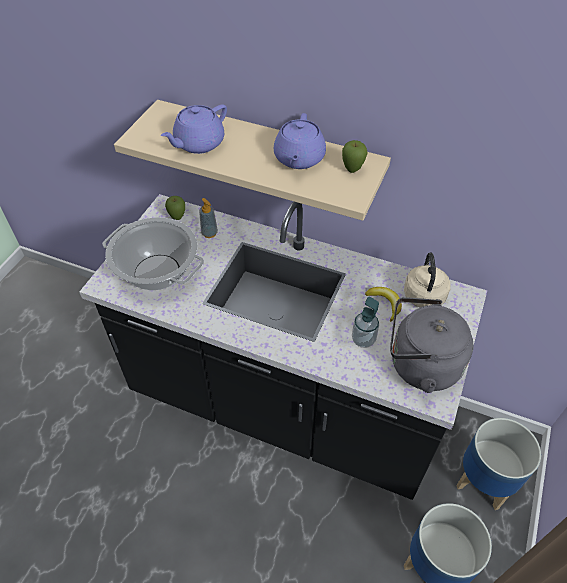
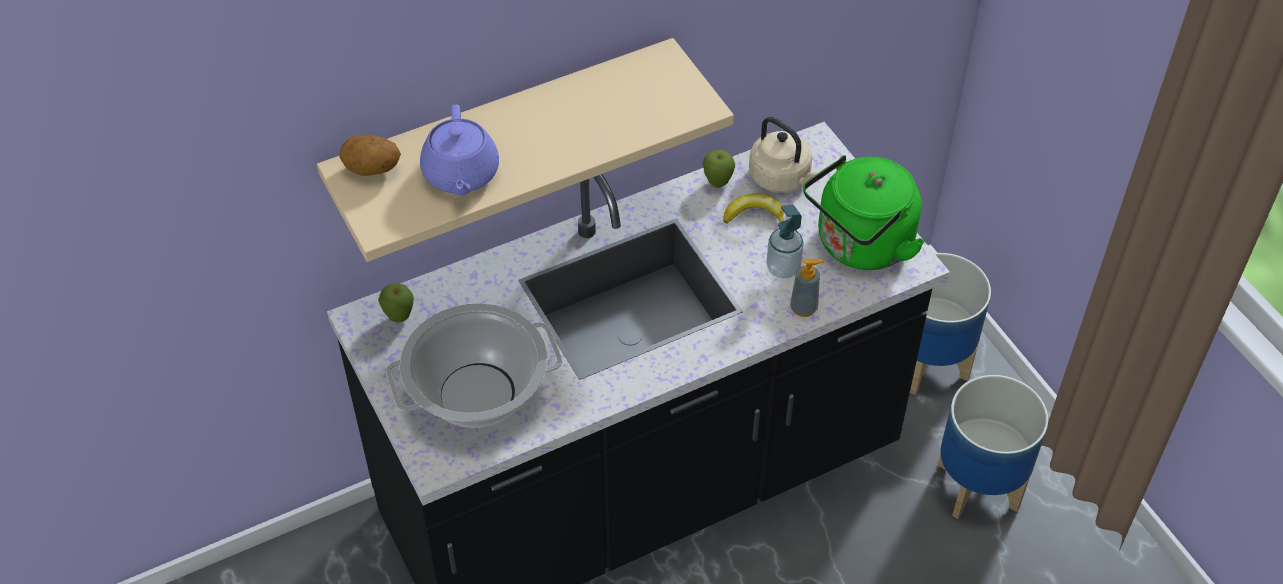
camera: 50 degrees left, 0 degrees up
(170, 116) = (372, 170): none -> potato
(209, 233) = (467, 302): soap dispenser -> soap dispenser (803, 308)
(299, 159) = (592, 108): purple teapot -> none
(352, 170) = (660, 79): apple -> apple (717, 183)
(419, 365) = (860, 246): grey kettle -> green kettle

